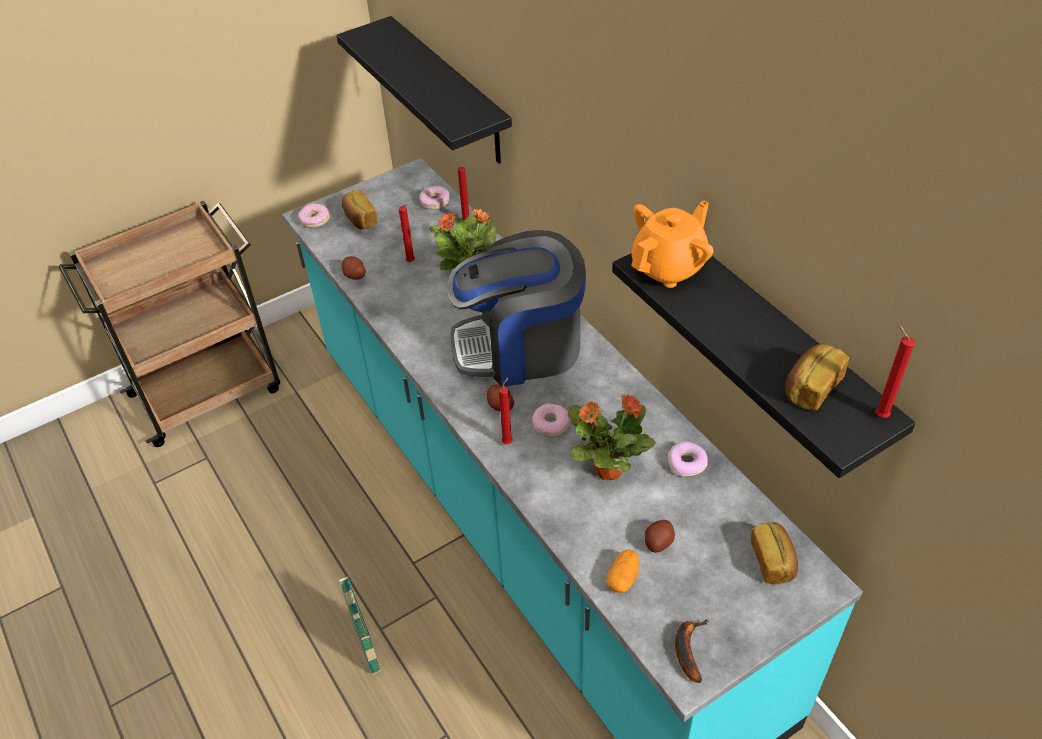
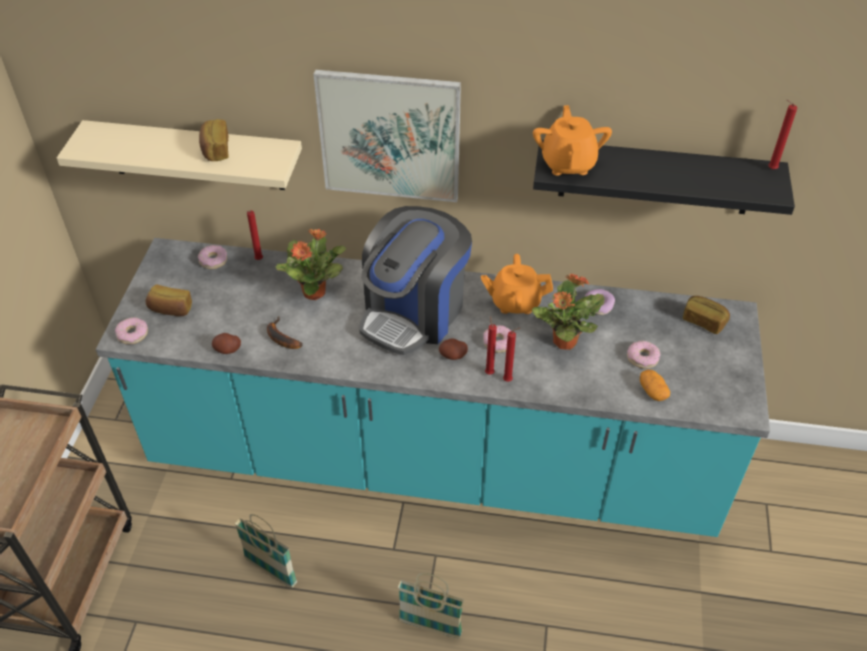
camera: 50 degrees left, 0 degrees up
(318, 500) = (270, 571): none -> basket
(411, 262) = (259, 312): red candle -> red candle (509, 380)
(450, 92) = (196, 155): black shelf -> beige shelf
(569, 151) = (390, 136): none -> picture
(614, 402) = (515, 302): none -> orange teapot
(658, 542) = (642, 358): potato -> donut
(687, 649) = (728, 398): banana -> banana (280, 338)
(811, 387) = (726, 177): bread -> bread (215, 150)

